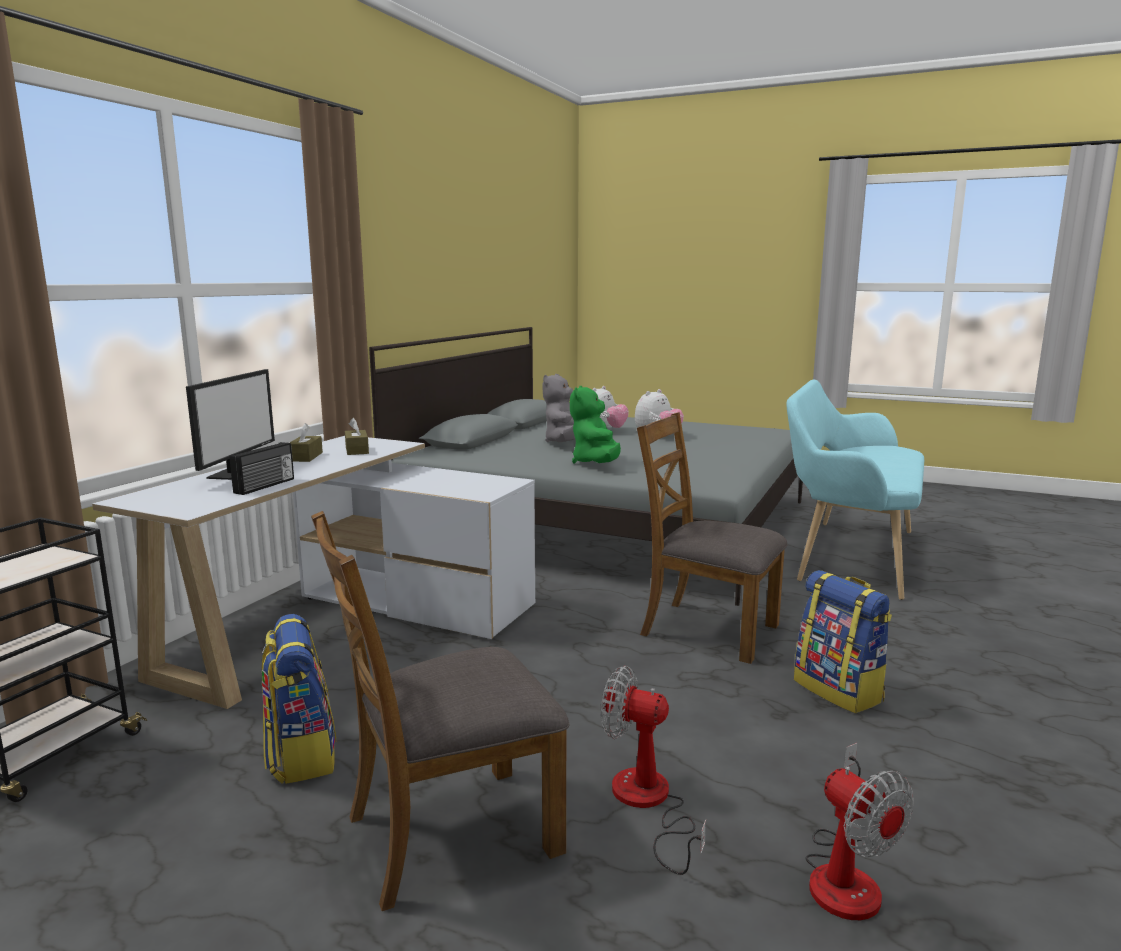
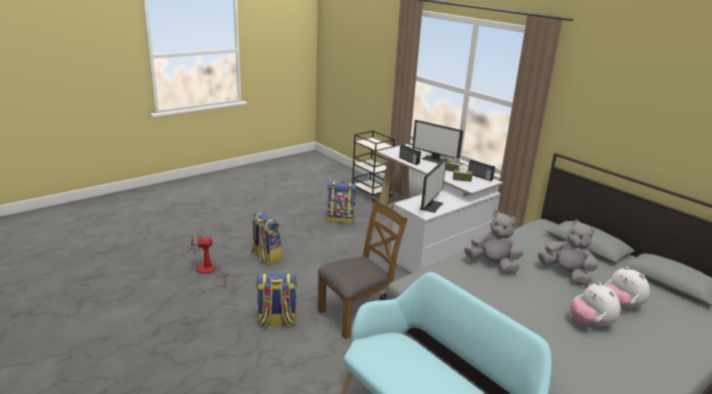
camera: 115 degrees right, 10 degrees up
(332, 444) = (479, 177): none -> radio
(450, 833) = (286, 230): brown chair -> none
(467, 482) = (431, 206): none -> monitor
(596, 463) = (493, 265): green plush toy -> grey plush toy
(648, 803) = (266, 256): fan -> backpack

